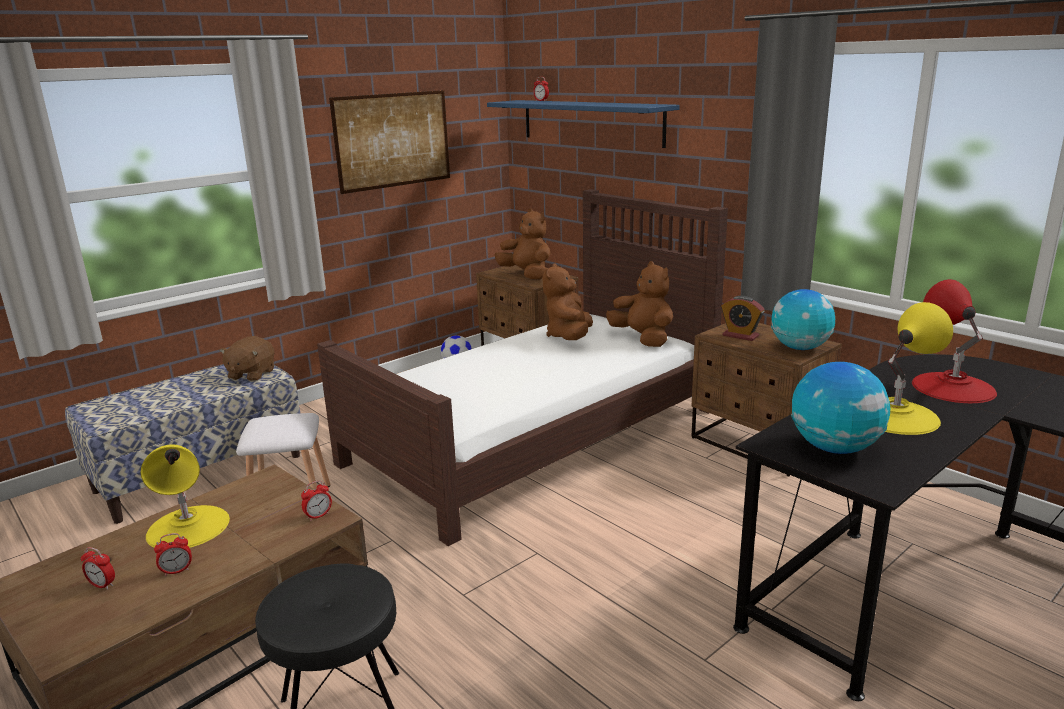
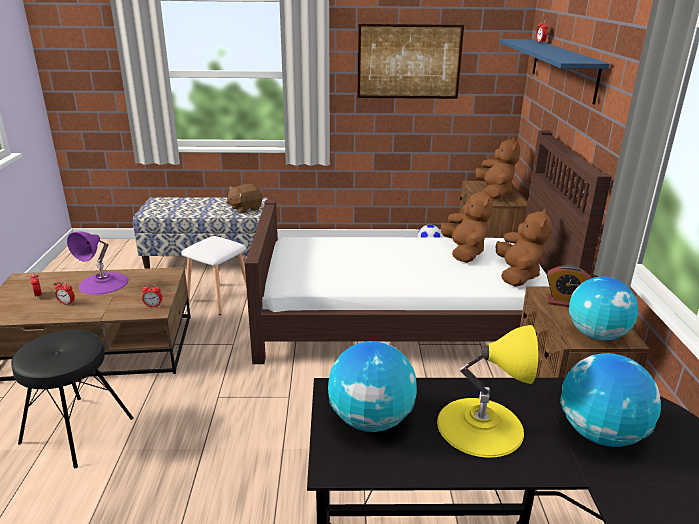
camera: 40 degrees right, 5 degrees up
(188, 527) = (103, 283): yellow table lamp -> purple table lamp
(569, 337) = (464, 252): brown plush toy -> brown plush toy turned 120 degrees clockwise
(740, 336) = (564, 302): alarm clock -> alarm clock turned 60 degrees counterclockwise
(952, 387) = (600, 434): red table lamp -> globe

